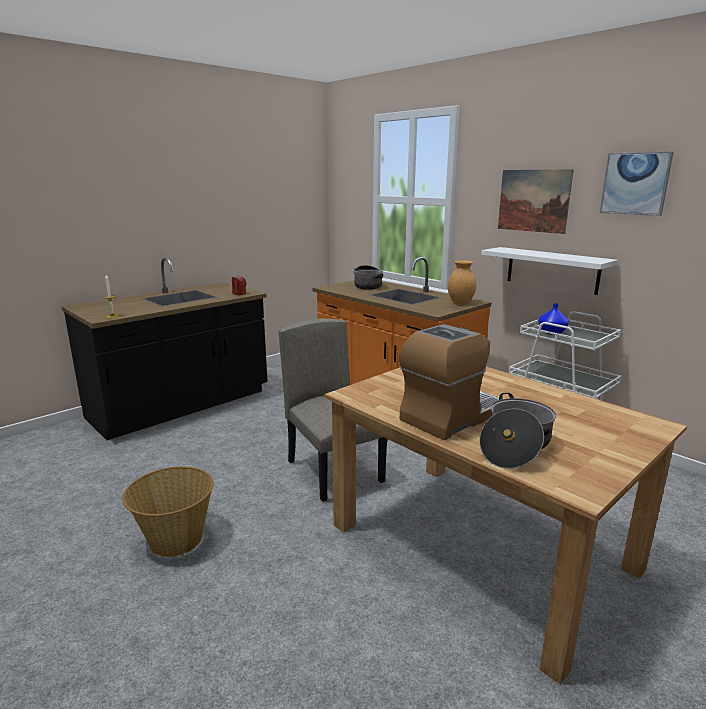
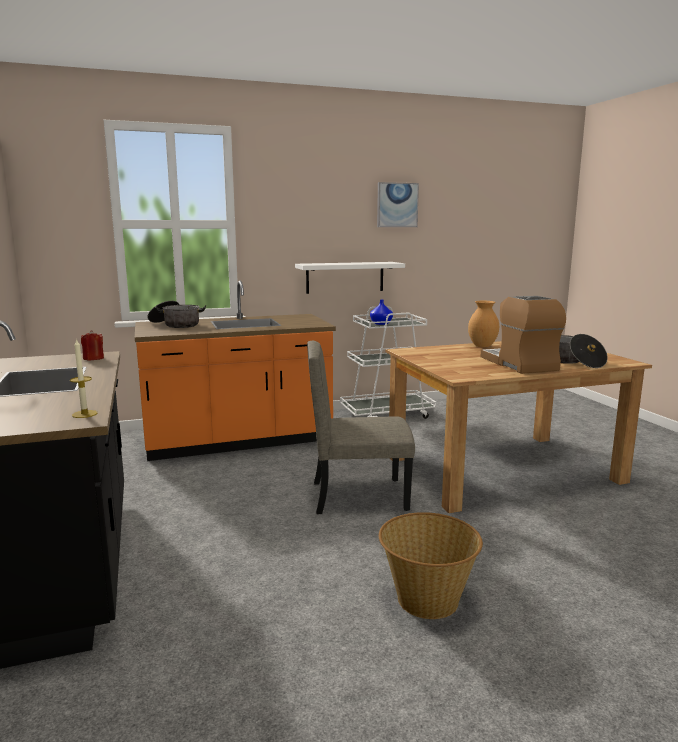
camera: 65 degrees left, 5 degrees down
(460, 303) = (301, 318): brown vase -> brown vase (482, 346)
(533, 200) = (321, 220): picture -> none

